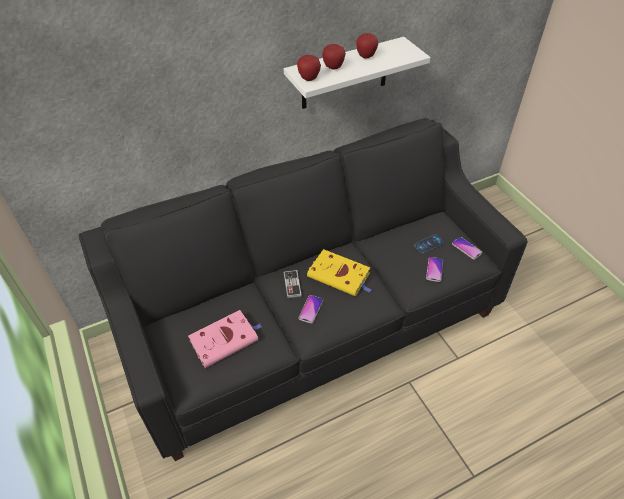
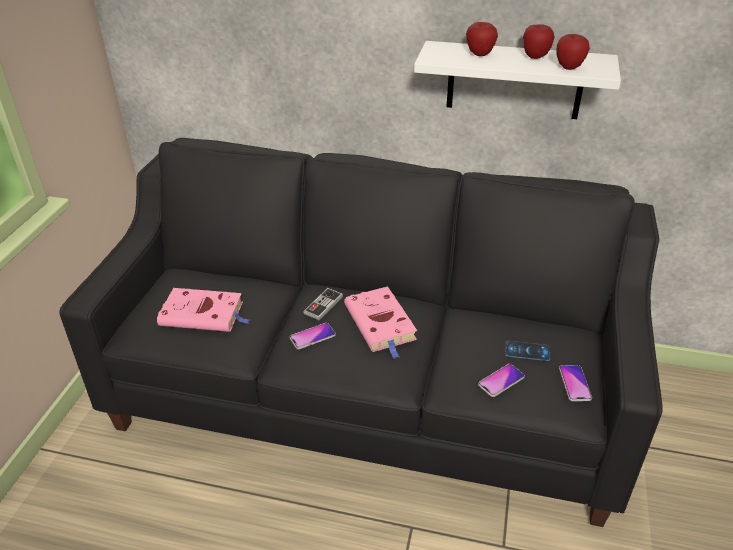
camera: 40 degrees right, 10 degrees down
(309, 78) = (437, 55): apple -> apple (569, 67)
(340, 276) = (381, 324): yellow book -> pink book

